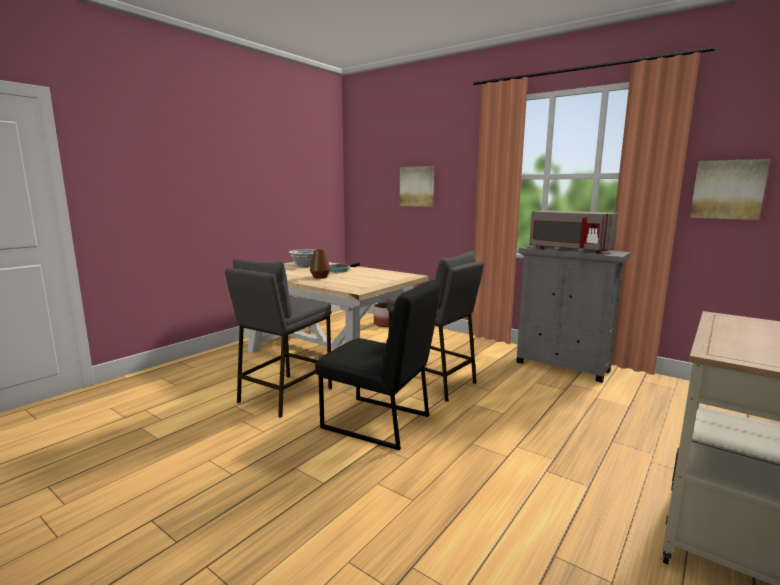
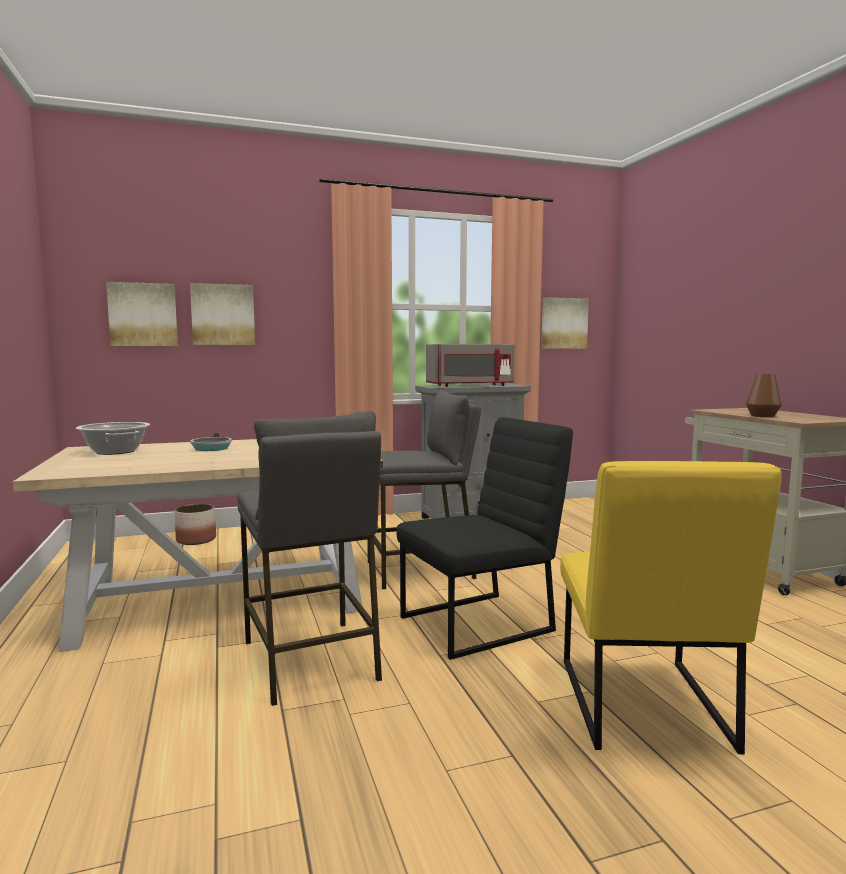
camera: 55 degrees left, 5 degrees down
(320, 277) = (229, 457): brown vase -> brown vase (762, 416)
(321, 508) = (643, 706): none -> yellow chair
(379, 187) = (143, 314): none -> picture

